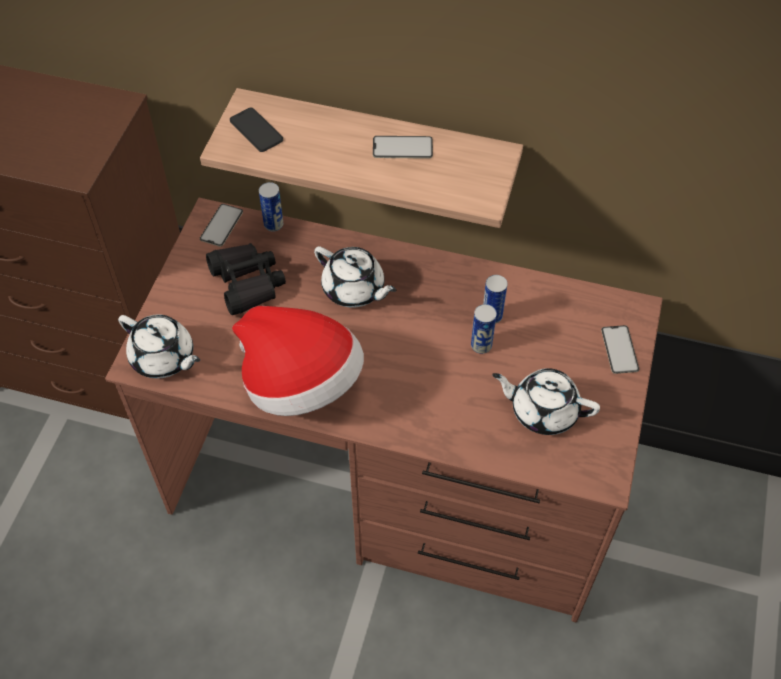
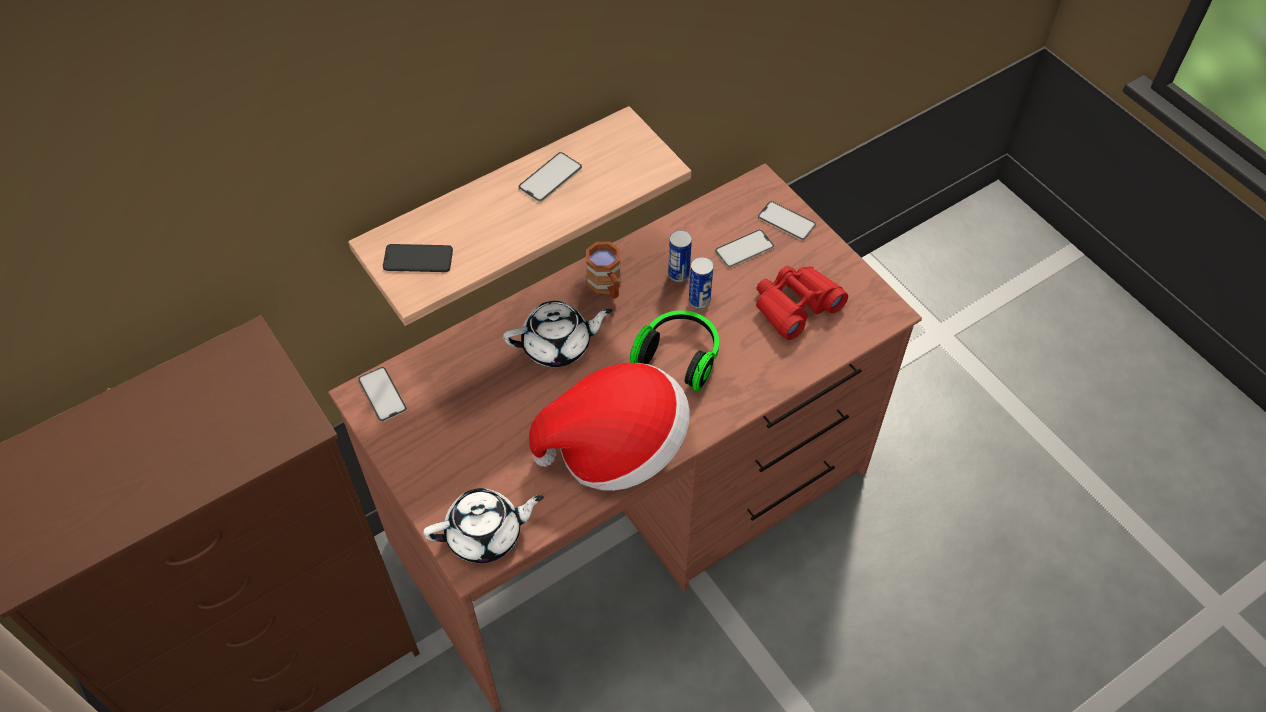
camera: 50 degrees left, 0 degrees up
(247, 283) = (469, 417): black binoculars -> none
(273, 224) = (425, 355): can -> none
(418, 367) = (680, 355): none -> headphones
(435, 281) = (606, 286): none -> brown mug
(543, 410) = (795, 306): white teapot -> red binoculars
(561, 340) = (744, 249): none -> phone

